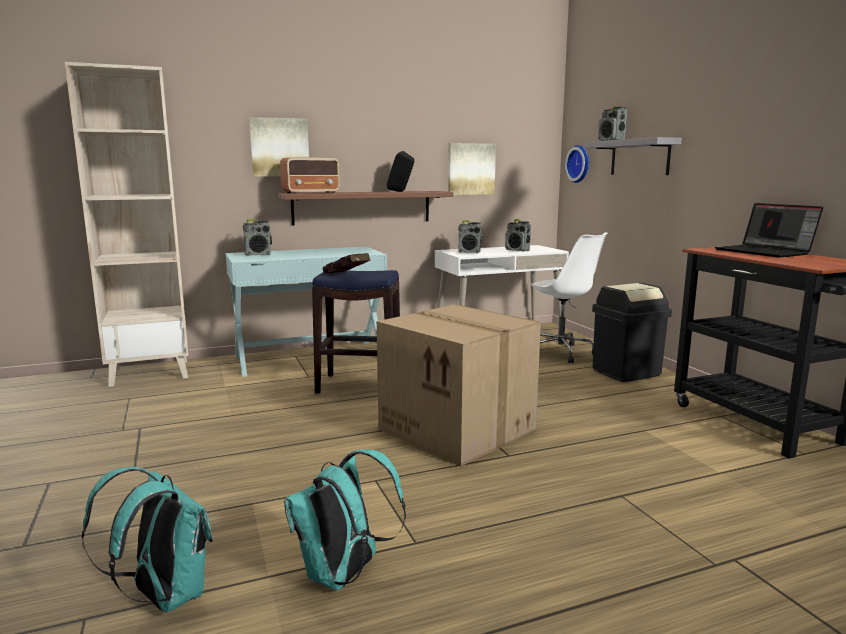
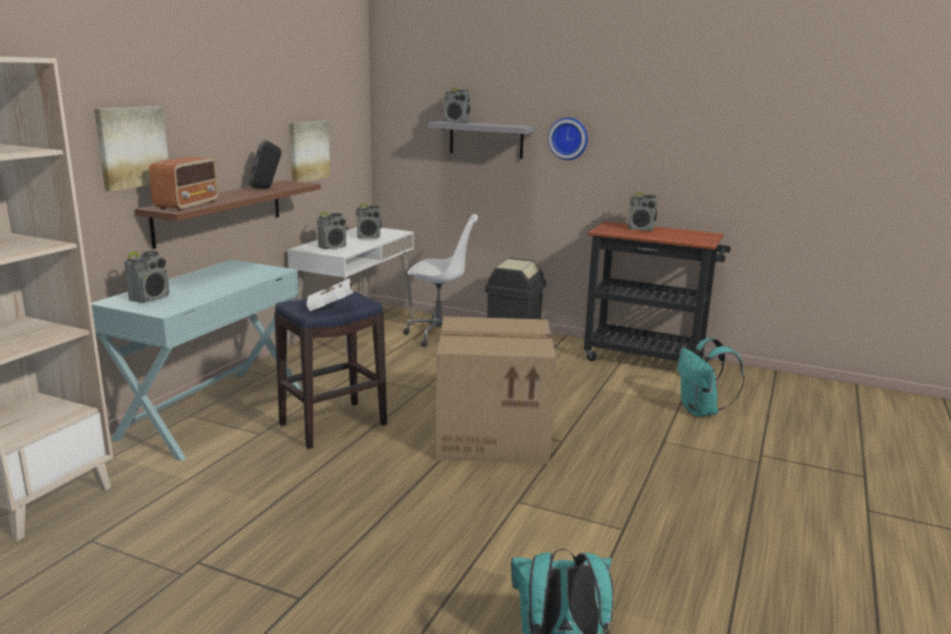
camera: 45 degrees left, 5 degrees up
(344, 575) = (628, 573): turquoise backpack -> turquoise backpack (701, 411)
(347, 275) = (333, 308): red book -> white book
(580, 164) = (403, 139): wall clock -> wall clock (568, 138)
(765, 252) = (641, 229): laptop -> radio

